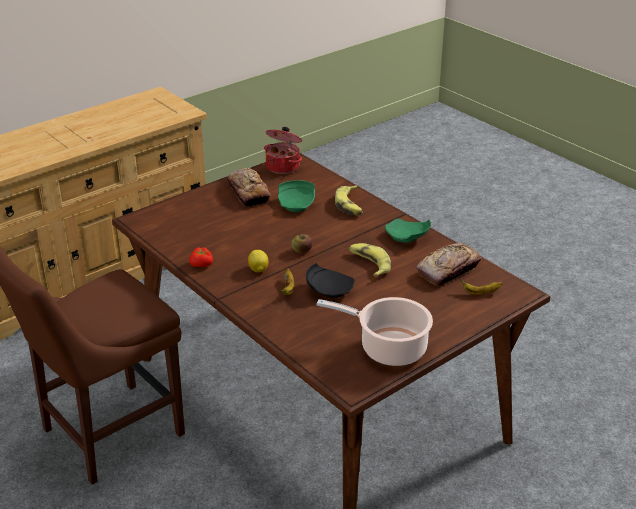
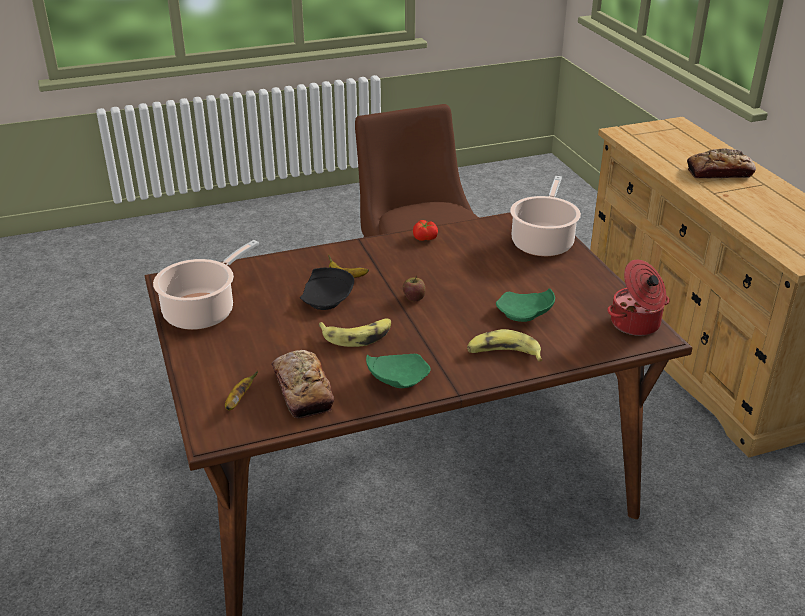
camera: 110 degrees right, 0 degrees up
(183, 210) = (543, 242): none -> cooking pot
(248, 193) = (568, 286): bread -> bread (719, 172)
(258, 270) = (394, 266): lemon -> none

